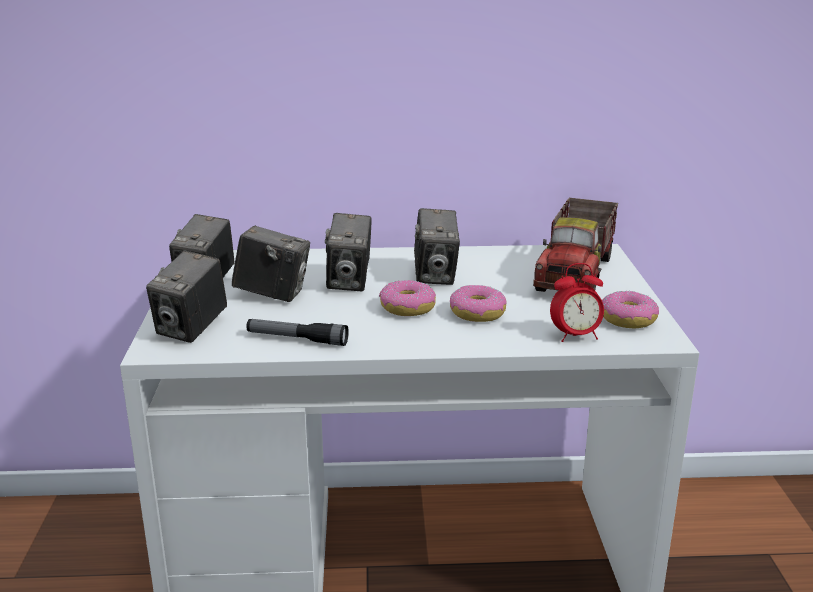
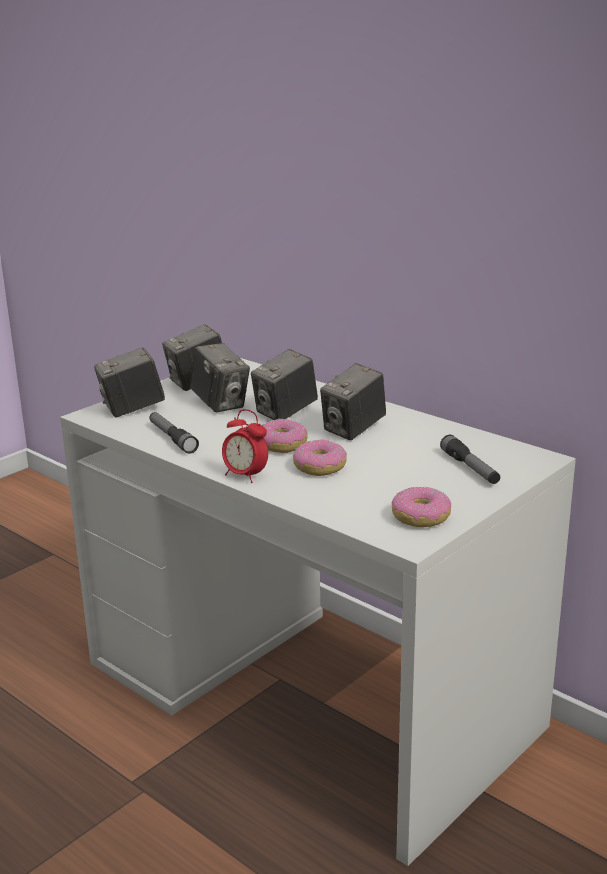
camera: 45 degrees right, 0 degrees up
(575, 336) = (349, 511): alarm clock -> alarm clock (245, 476)
(577, 273) = (470, 468): toy truck -> flashlight

